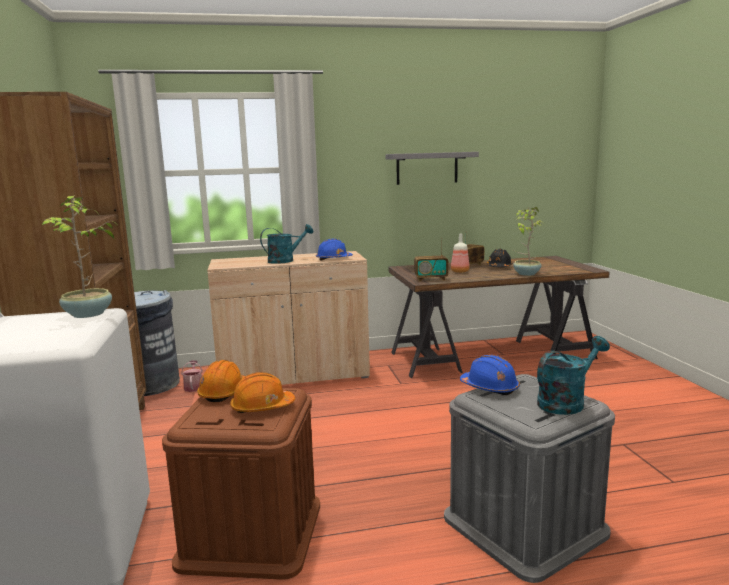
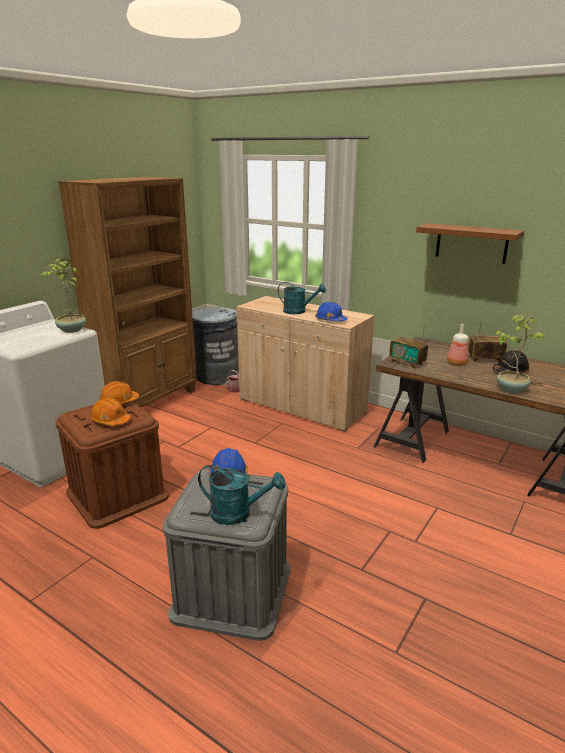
camera: 45 degrees right, 10 degrees up
(427, 168) = (471, 243): grey shelf -> brown shelf

